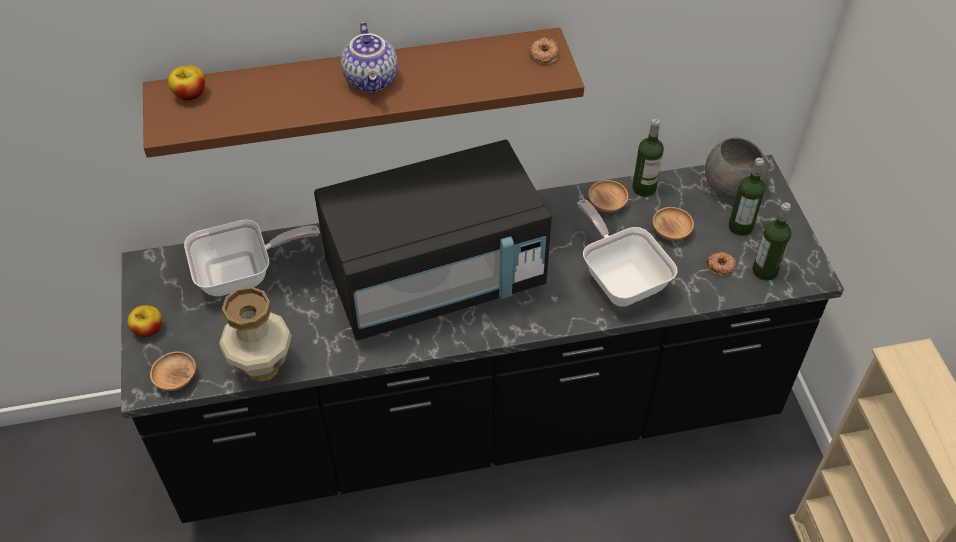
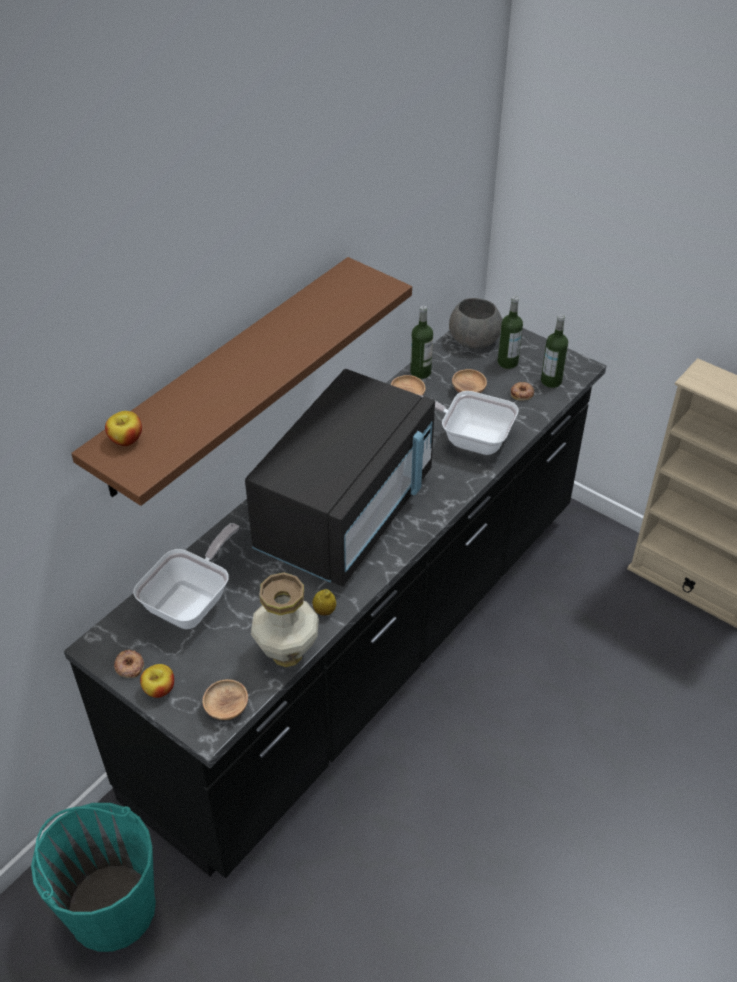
camera: 40 degrees left, 5 degrees down
(108, 484) = (111, 908): none -> turquoise bucket
(328, 352) = (324, 611): none -> lemon
(372, 80) = (260, 356): teapot -> none
(543, 54) = (360, 279): donut -> donut (129, 666)

